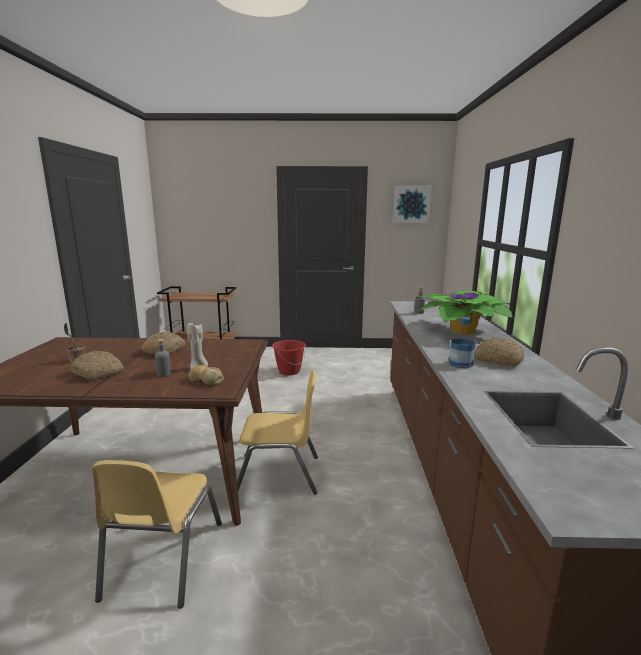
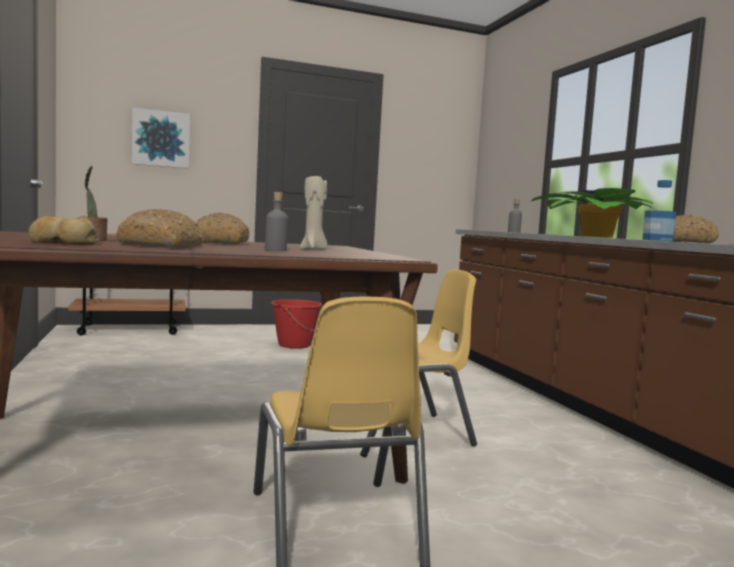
camera: 20 degrees left, 10 degrees down
(206, 380) = (353, 254): bread -> bread (63, 243)
(411, 204) = (435, 129): picture -> picture (161, 139)

